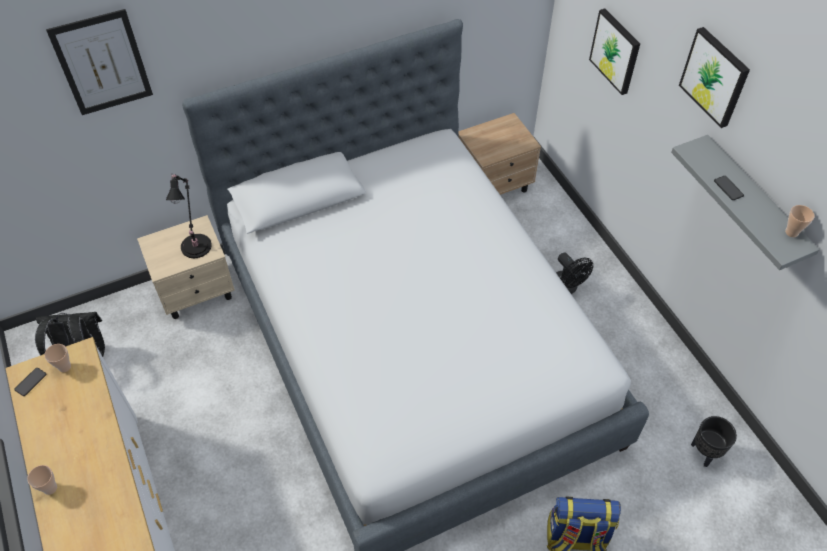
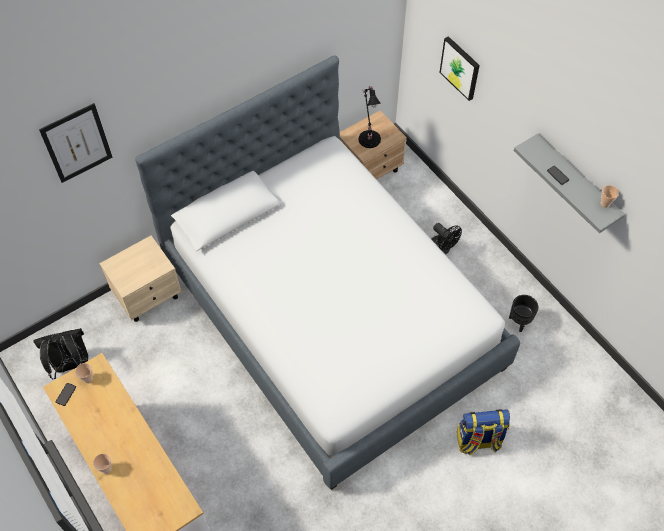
camera: 10 degrees left, 5 degrees up
(196, 244) = (149, 261): black table lamp -> black table lamp (369, 137)
(704, 452) = (562, 362): black planter -> black planter (519, 321)
(715, 76) = (539, 94): picture -> none

